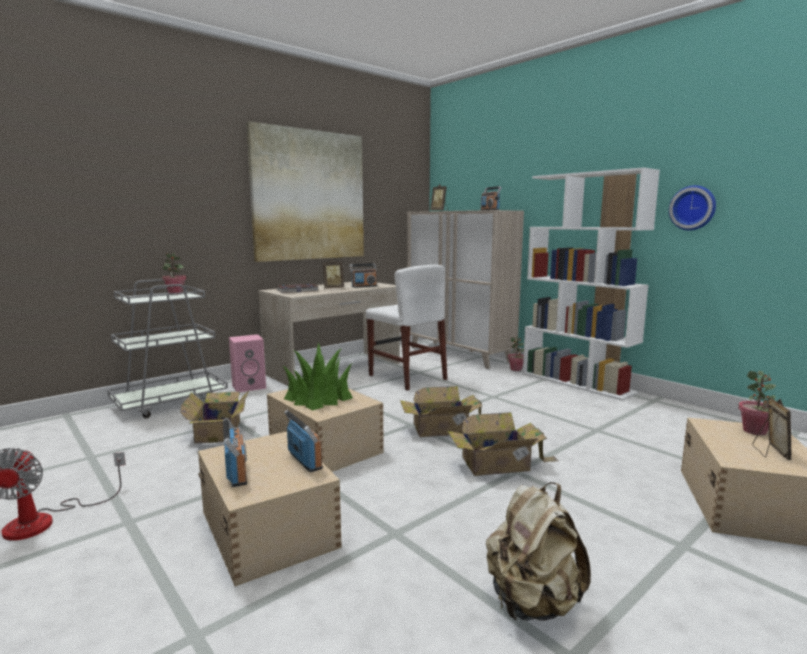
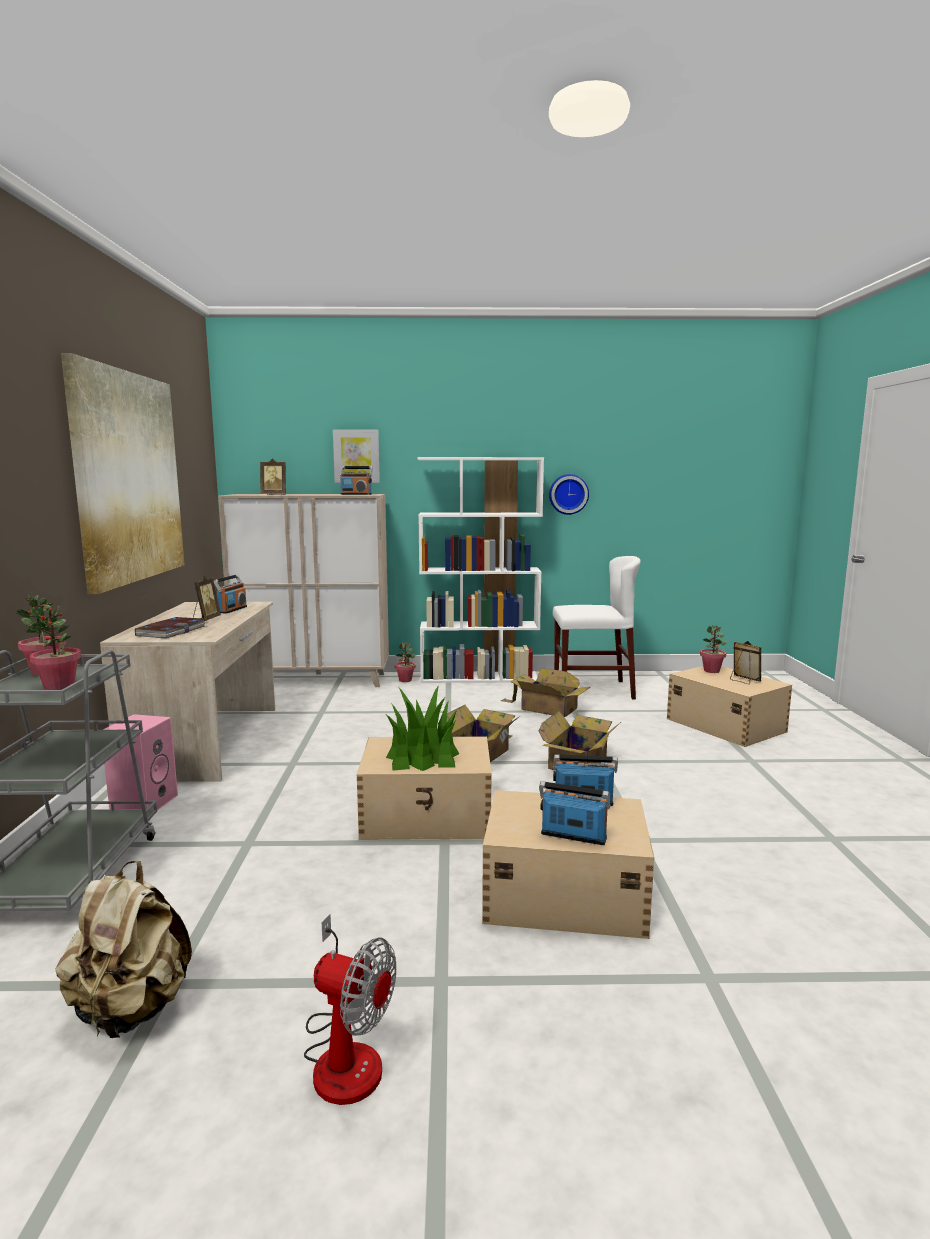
camera: 50 degrees left, 0 degrees up
(153, 298) = (60, 686): none -> potted plant
(219, 431) = (266, 861): cardboard box -> cardboard box (547, 708)
(407, 377) = (323, 721): white chair -> white chair (592, 690)
(508, 180) = (356, 456): none -> picture
(532, 603) = (773, 827): beige backpack -> beige backpack (131, 1010)

